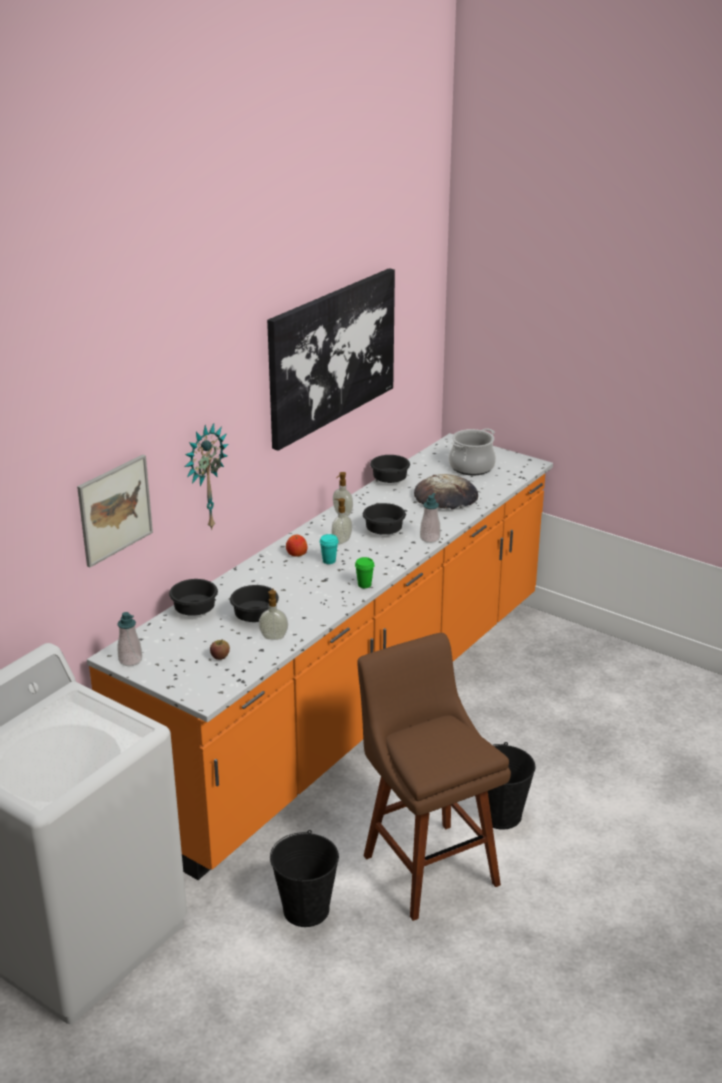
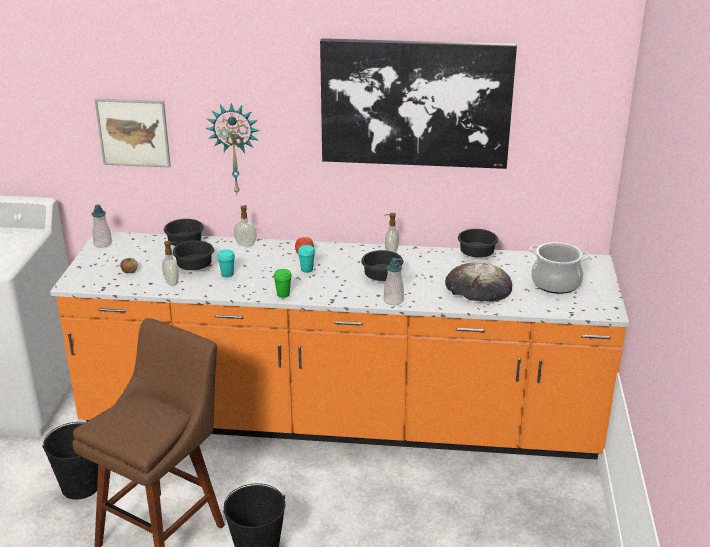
camera: 60 degrees right, 0 degrees up
(292, 603) = (227, 274): none -> turquoise cup
(341, 541) = (345, 265): soap dispenser -> soap dispenser (246, 244)

